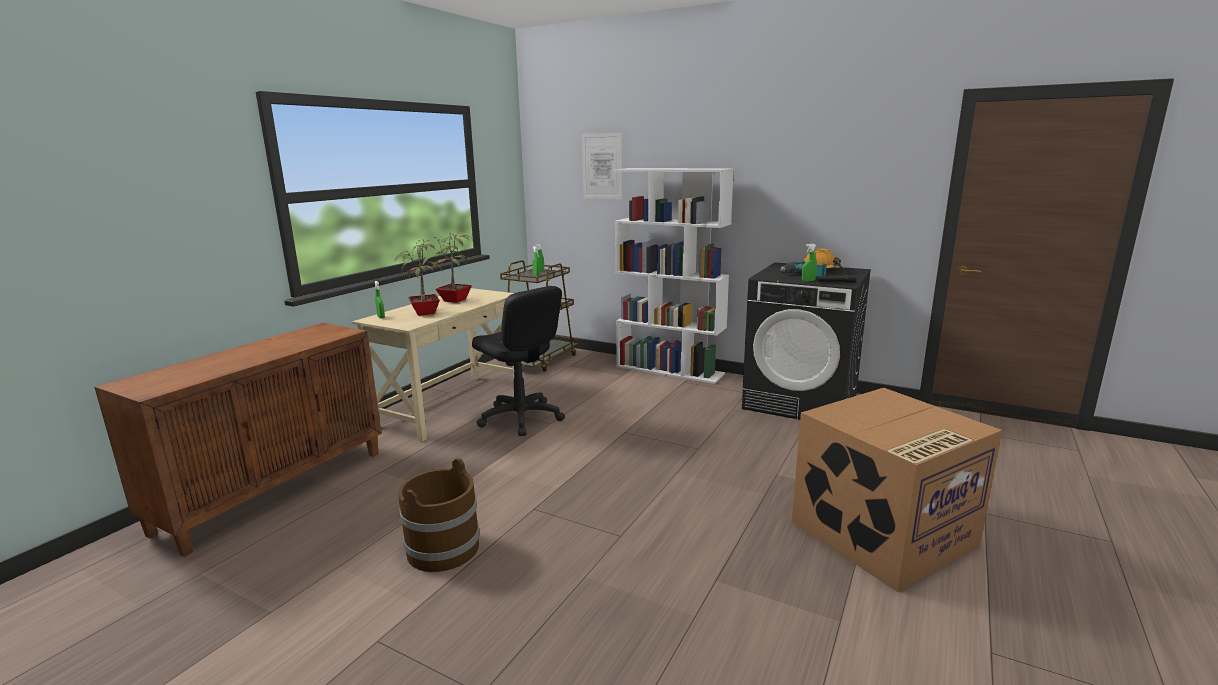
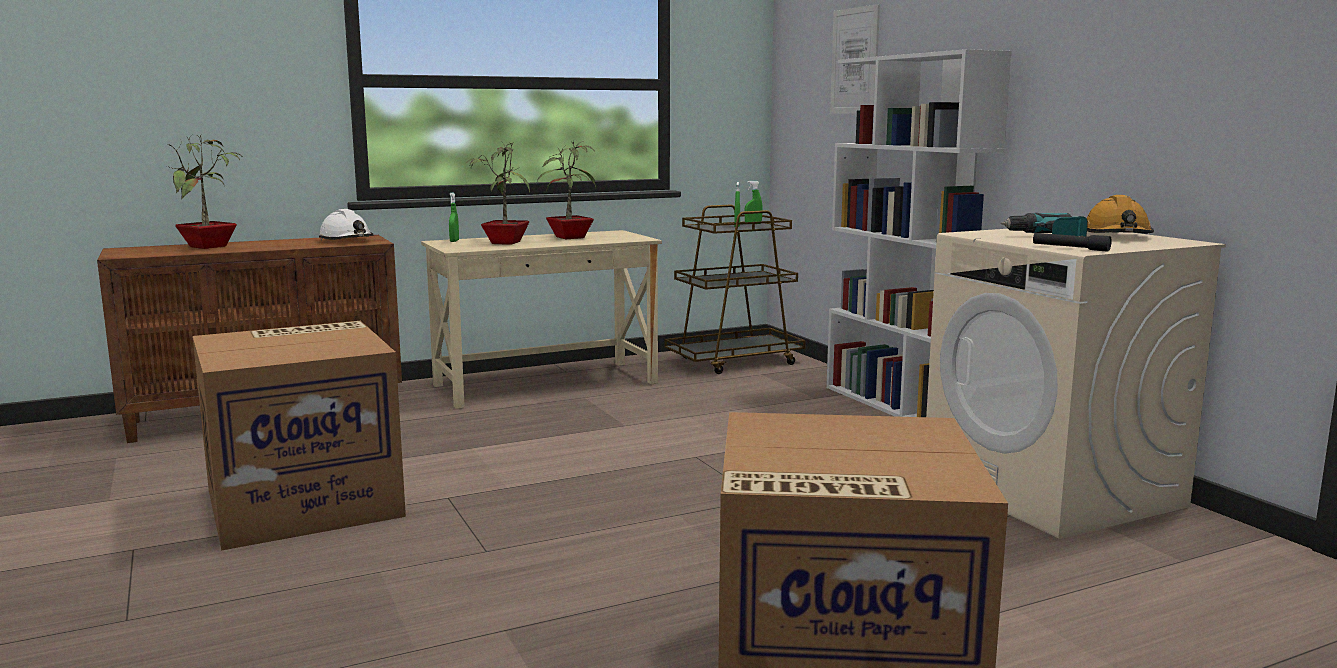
camera: 35 degrees right, 5 degrees down
(212, 363) = (209, 247): none -> potted plant
(319, 334) = (347, 240): none -> white hard hat
(443, 548) = (306, 501): brown bucket -> cardboard box
(521, 418) = (598, 413): black office chair -> none
(801, 402) = (1052, 490): black washing machine -> beige washing machine
(808, 281) = (1026, 243): green spray bottle -> none

